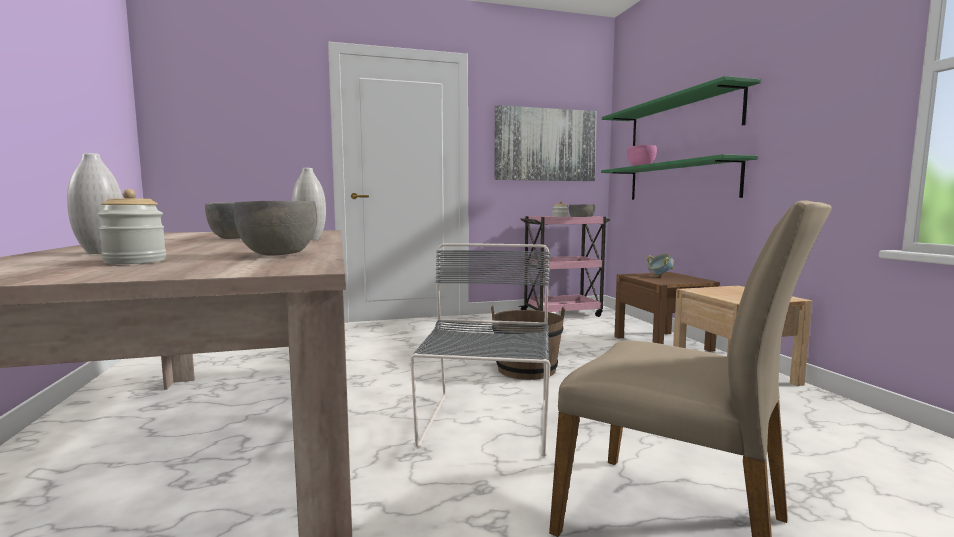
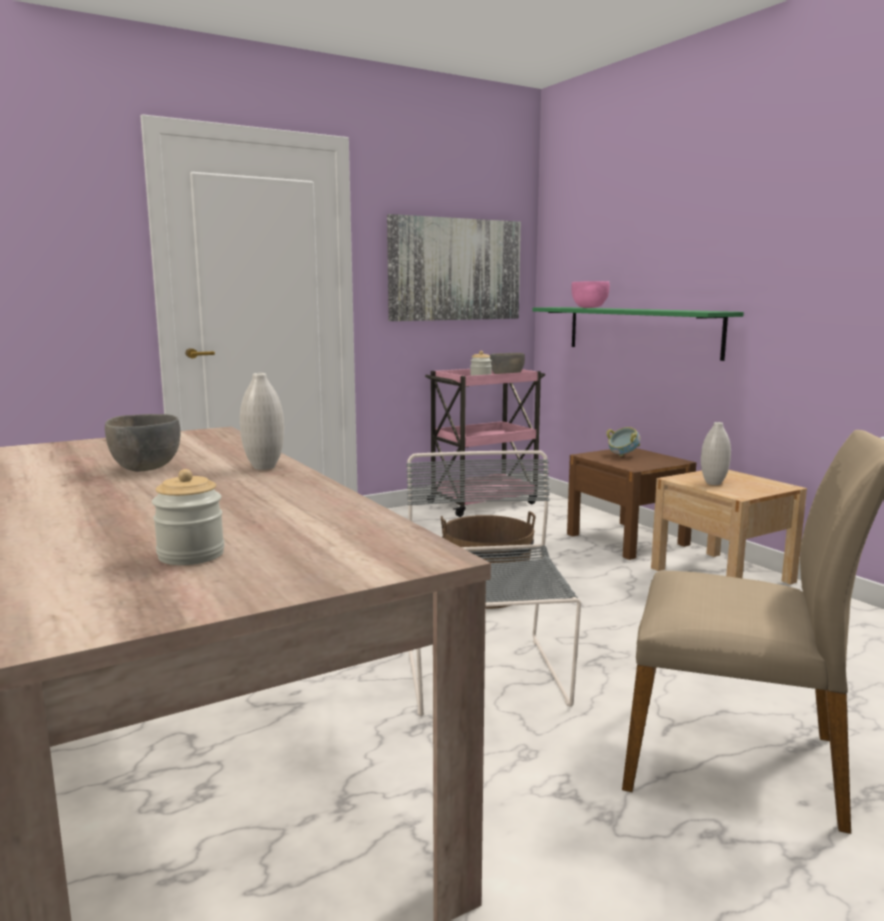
camera: 15 degrees left, 5 degrees up
(101, 253) = (75, 532): white vase -> white vase (713, 483)
(279, 255) = (327, 522): grey bowl -> none
(681, 120) = (643, 251): green shelf -> none

